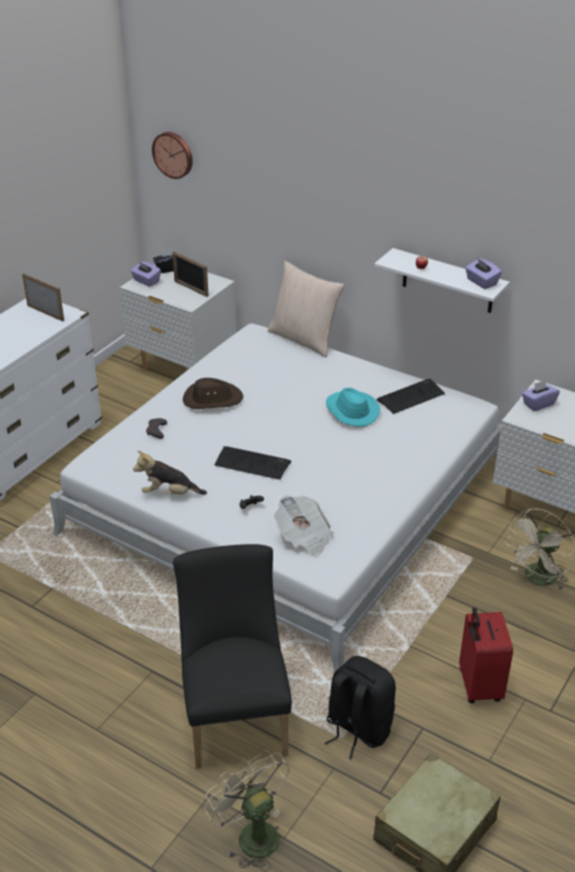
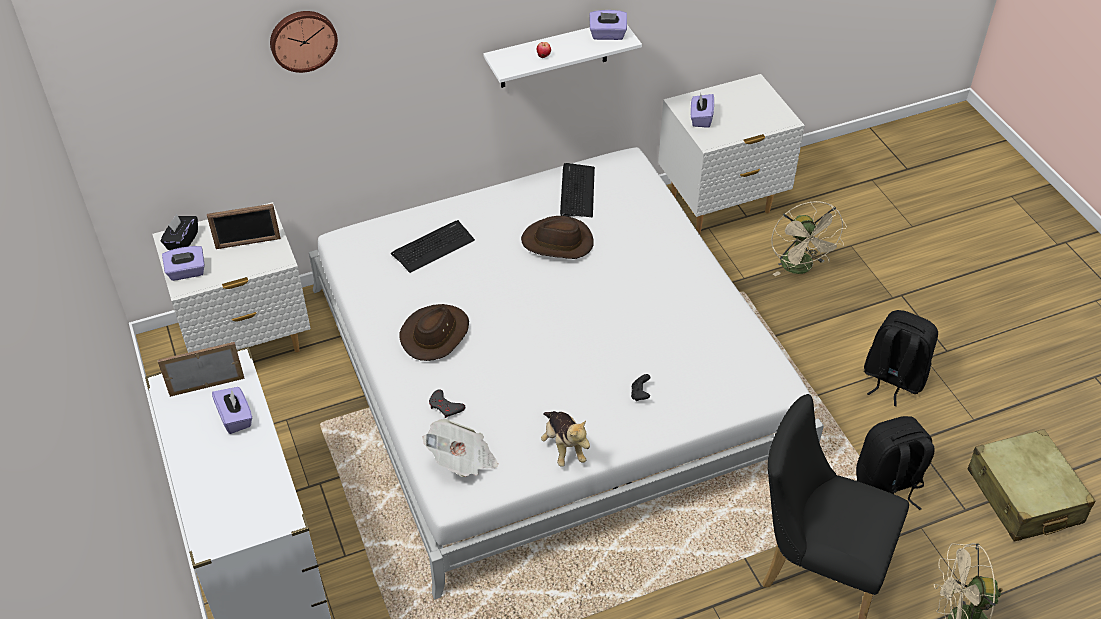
camera: 55 degrees left, 10 degrees up
(30, 332) = (235, 418): none -> purple tissue box
(169, 493) = (563, 446): plush toy -> plush toy turned 60 degrees counterclockwise
(173, 154) = (138, 97): wall clock -> wall clock (302, 39)
(252, 463) = (574, 357): keyboard -> keyboard (433, 247)
(304, 339) = (398, 211): beige pillow -> none
(304, 537) = (715, 377): newspaper -> newspaper (462, 460)
(351, 410) = (558, 242): turquoise hat -> brown hat
(478, 686) = (892, 378): red suitcase -> black backpack

